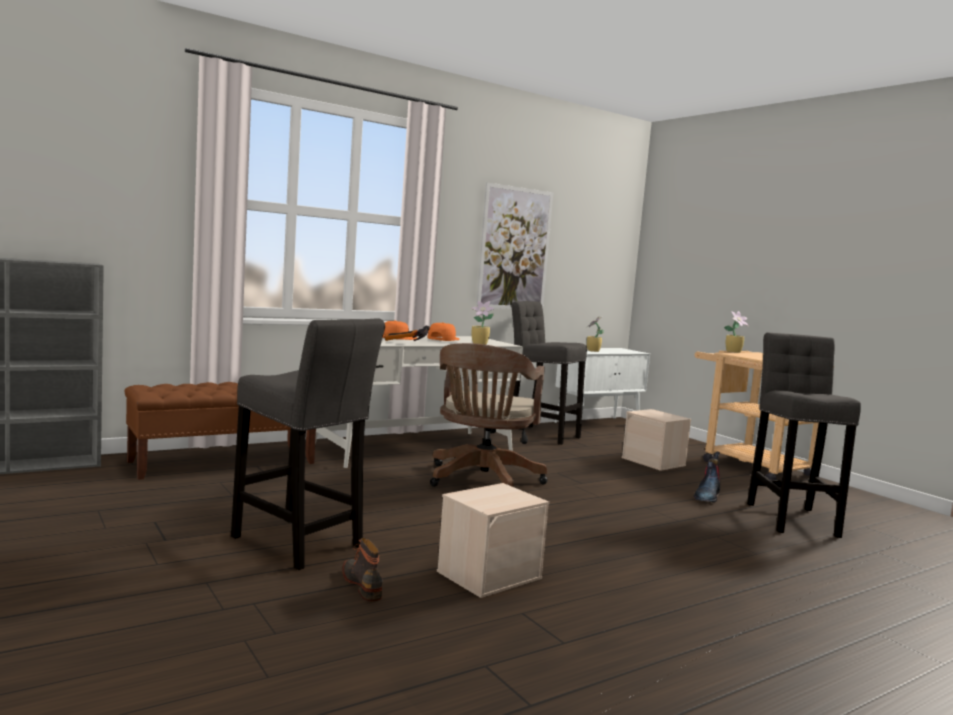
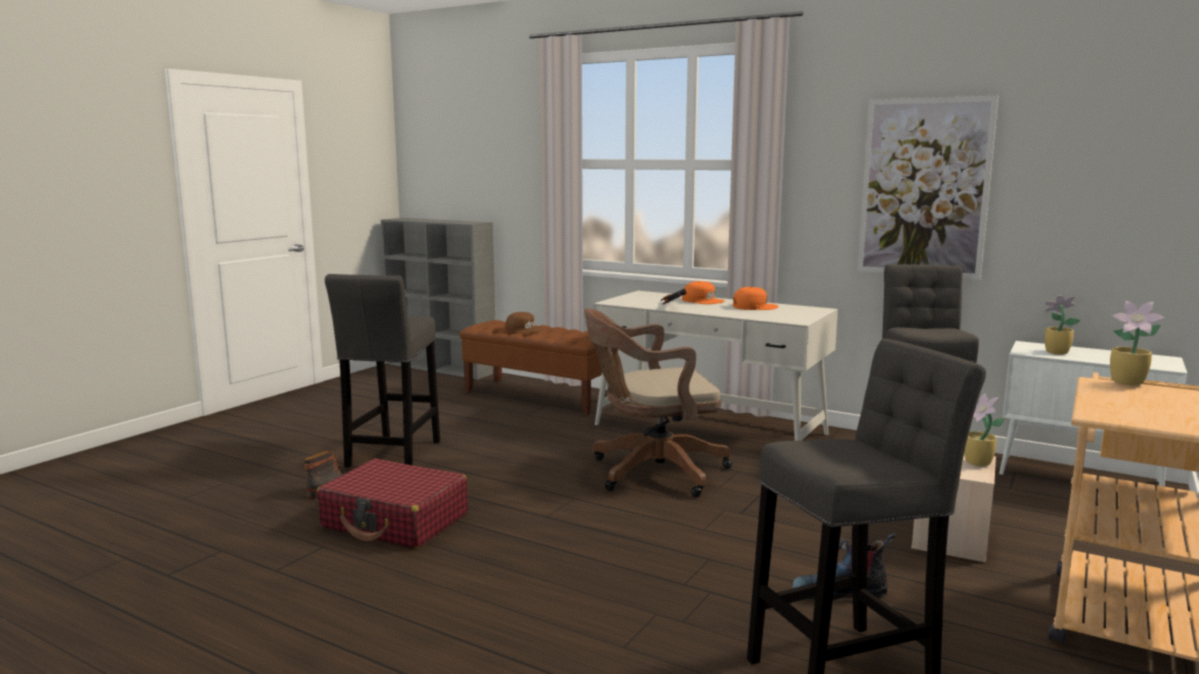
camera: 65 degrees right, 5 degrees up
(212, 388) = (524, 329): none -> brown cap
(480, 344) = (761, 316): potted plant -> potted plant (978, 463)
(489, 574) = (395, 521): beige storage box -> red suitcase

